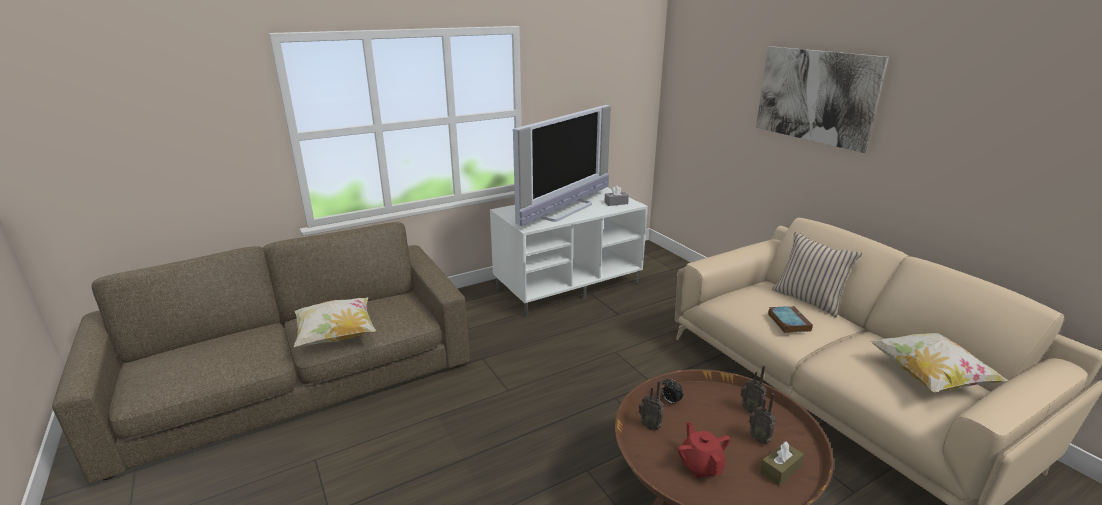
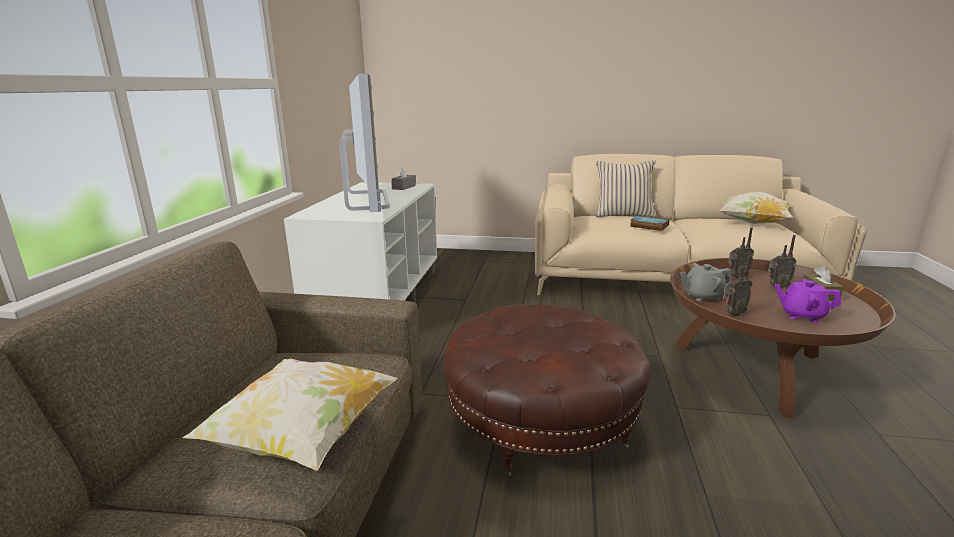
camera: 50 degrees left, 5 degrees down
(500, 416) = (541, 423): none -> brown ottoman
(670, 401) = (702, 296): alarm clock -> grey teapot
(700, 465) = (802, 315): red teapot -> purple teapot
(815, 96) = (558, 49): picture -> none

